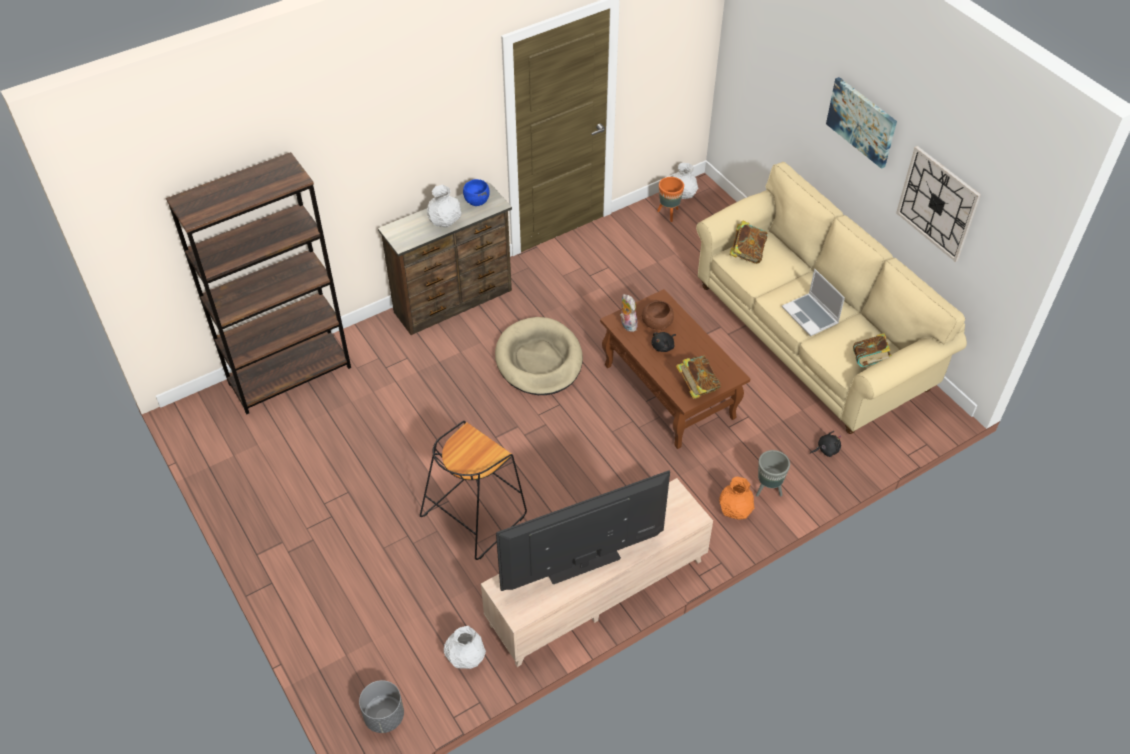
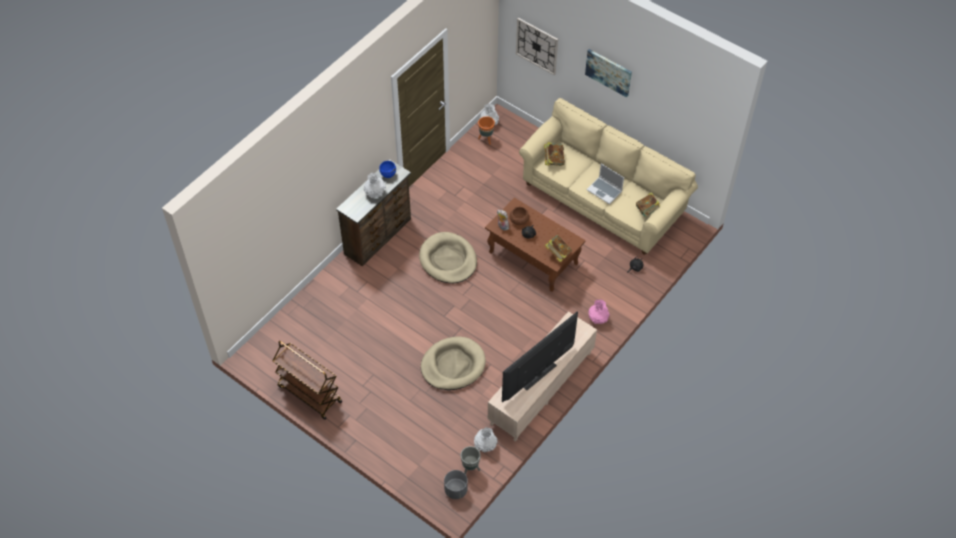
camera: 20 degrees left, 5 degrees up
(241, 492) = (309, 394): none -> brown cart
(290, 375) = (300, 313): brown bookcase -> none
(474, 514) = (453, 365): black stool -> beige dog bed
(735, 511) = (598, 319): orange vase -> pink vase
(768, 490) = (611, 301): grey planter -> grey planter (470, 469)
(938, 203) = (665, 113): wall clock -> wall clock (537, 46)

